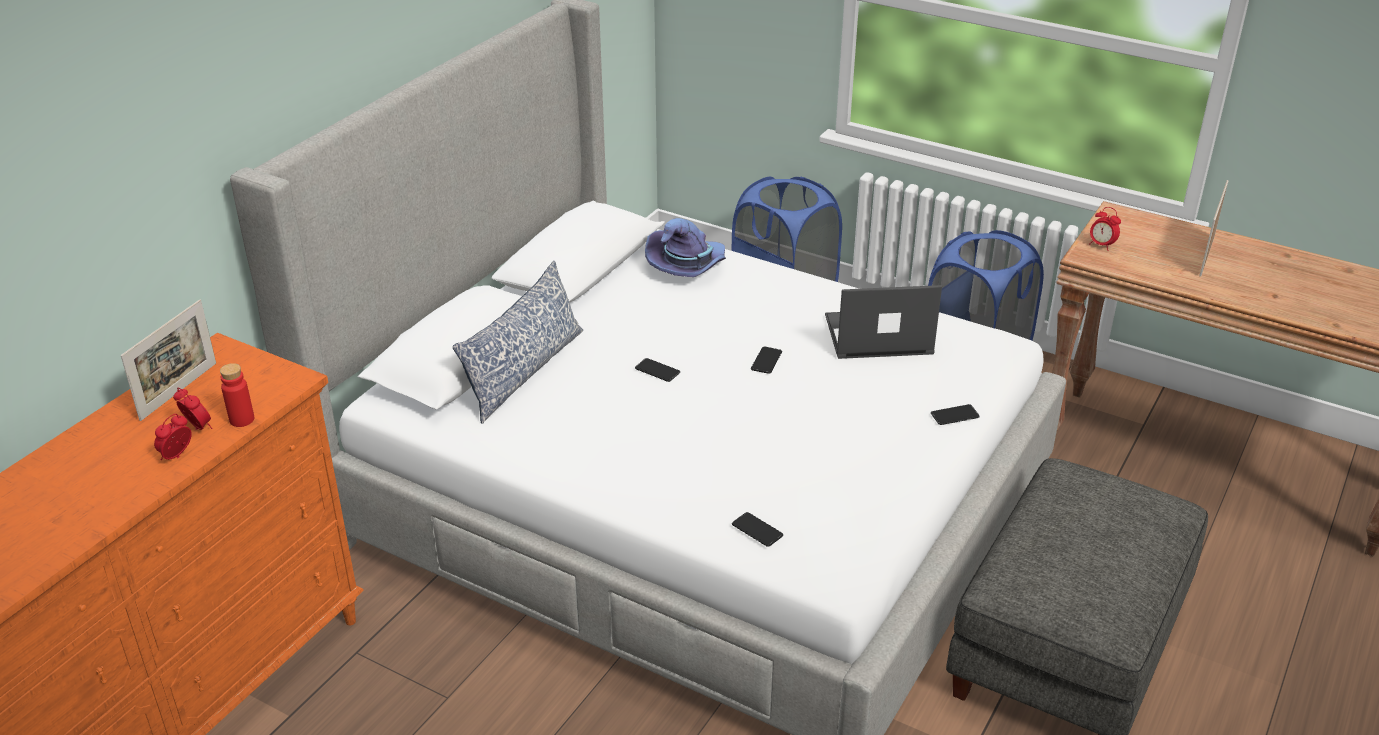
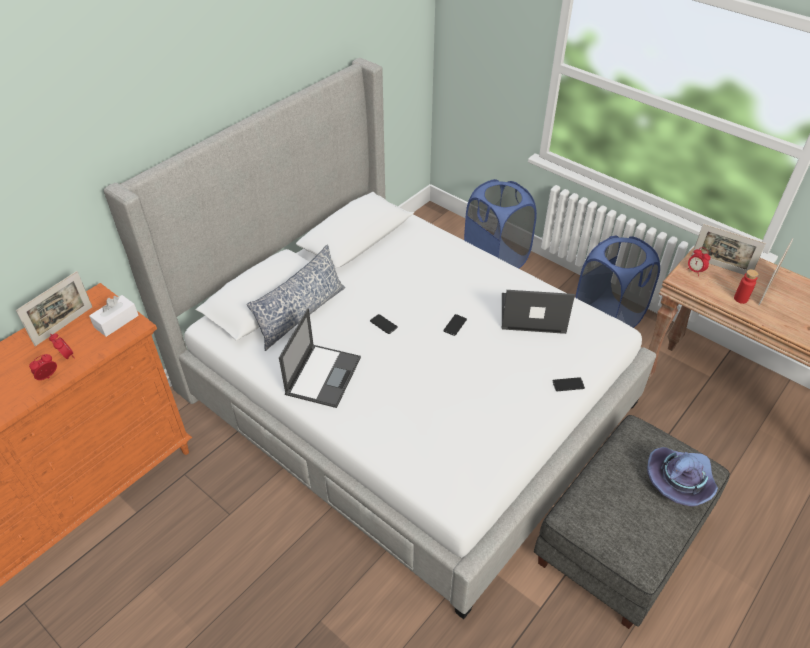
camera: 10 degrees right, 10 degrees up
(242, 419) = (94, 353): red bottle -> red bottle (740, 299)
(262, 377) = (116, 321): none -> white tissue box
(584, 444) = (323, 375): none -> laptop
(688, 267) = (423, 246): purple hat -> purple hat (680, 481)
(757, 530) = (415, 459): phone -> none
(1135, 237) = (720, 267): none -> picture frame

